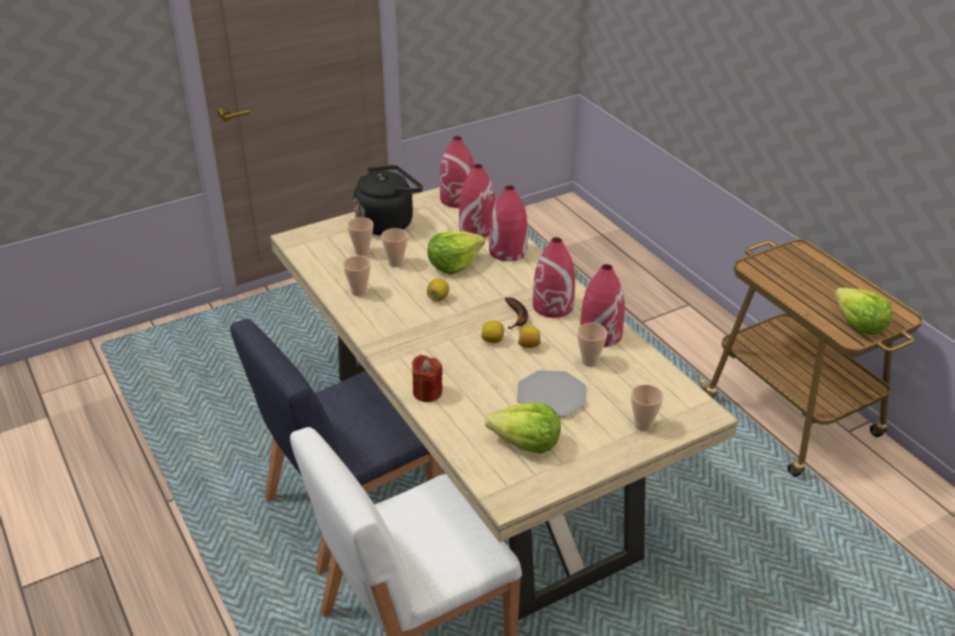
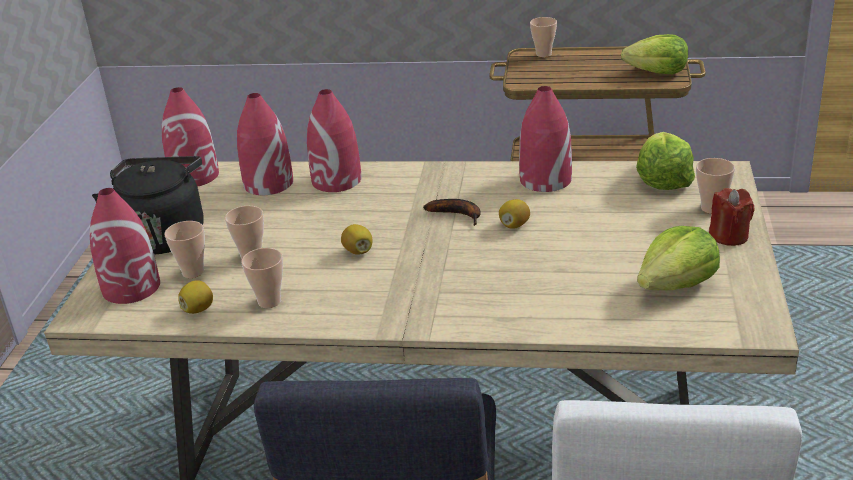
camera: 50 degrees left, 5 degrees down
(427, 392) = (522, 318): red candle -> red candle (729, 236)
(453, 264) = (310, 220): lettuce -> lettuce (663, 180)
(492, 340) = (479, 243): lemon -> lemon (198, 309)
(551, 395) = (613, 241): plate -> none
(553, 306) = (467, 188): red vase -> red vase (132, 287)
(589, 361) = (581, 201): cup -> cup (543, 54)

